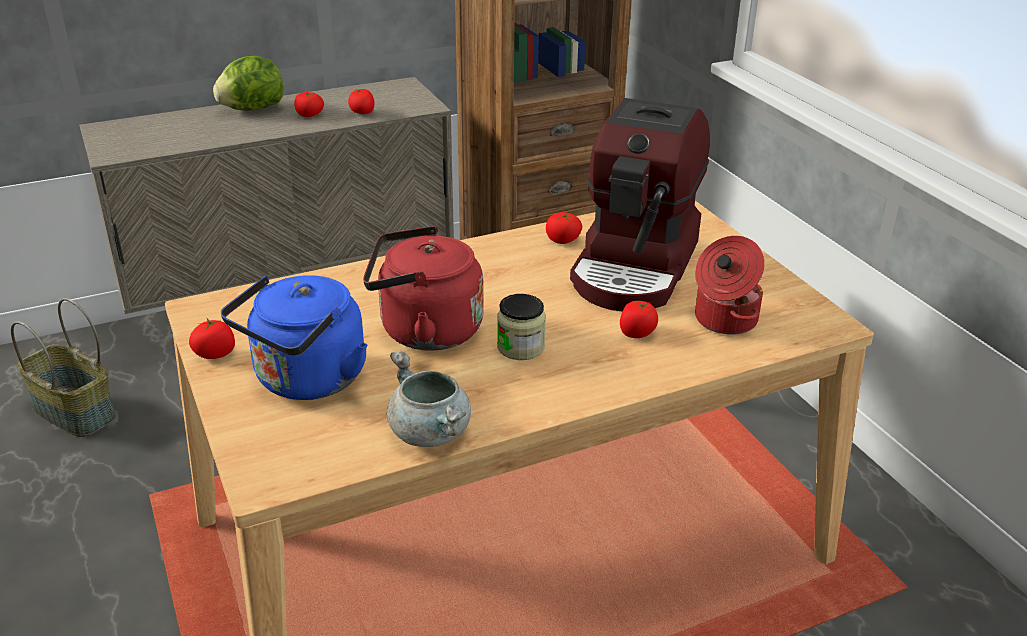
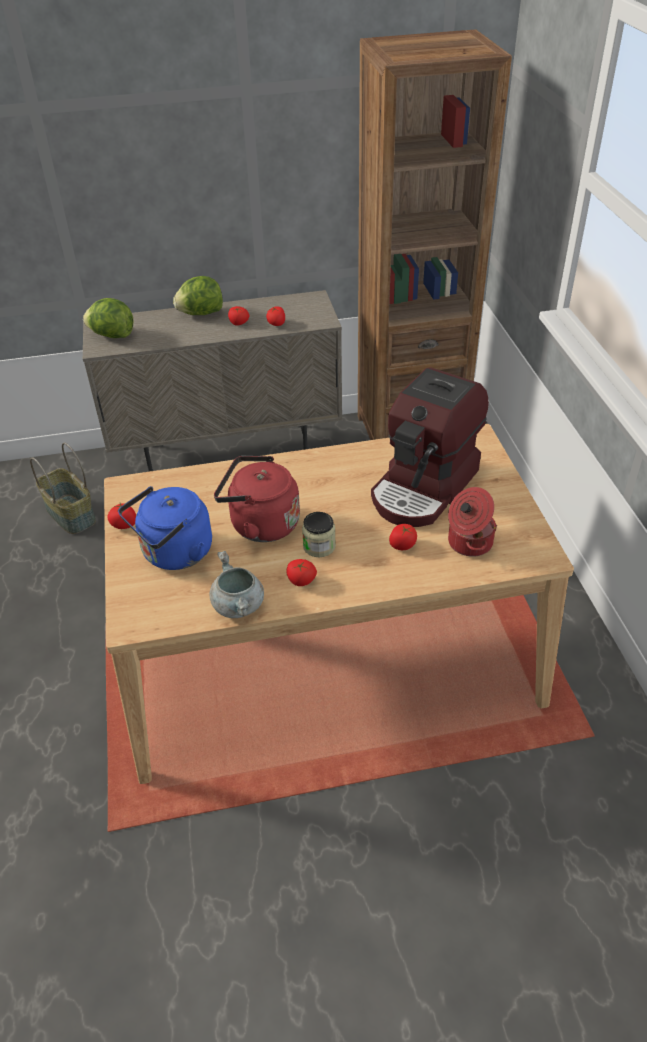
camera: 15 degrees right, 10 degrees up
(129, 139) = (112, 335): none -> lettuce
(563, 240) = (381, 458): tomato -> tomato (301, 581)

